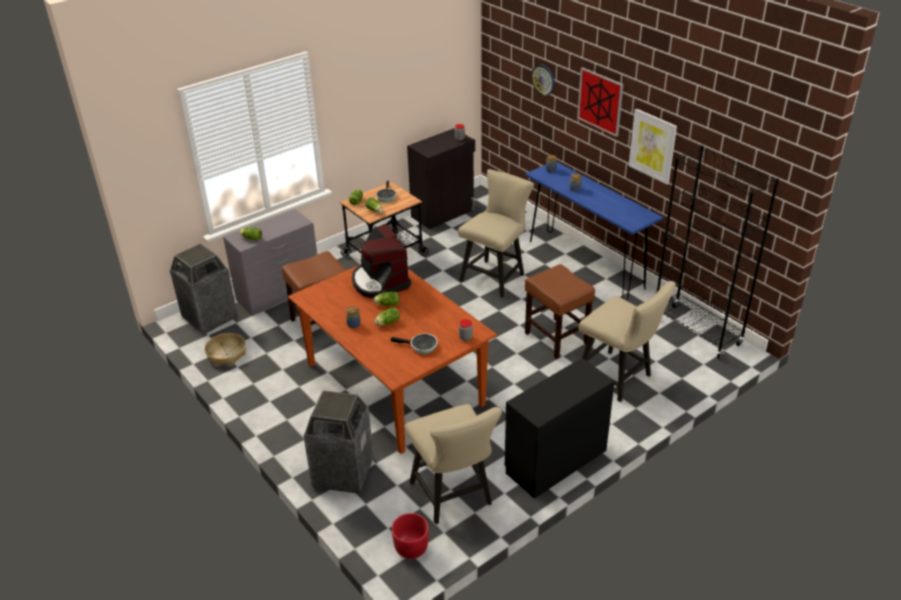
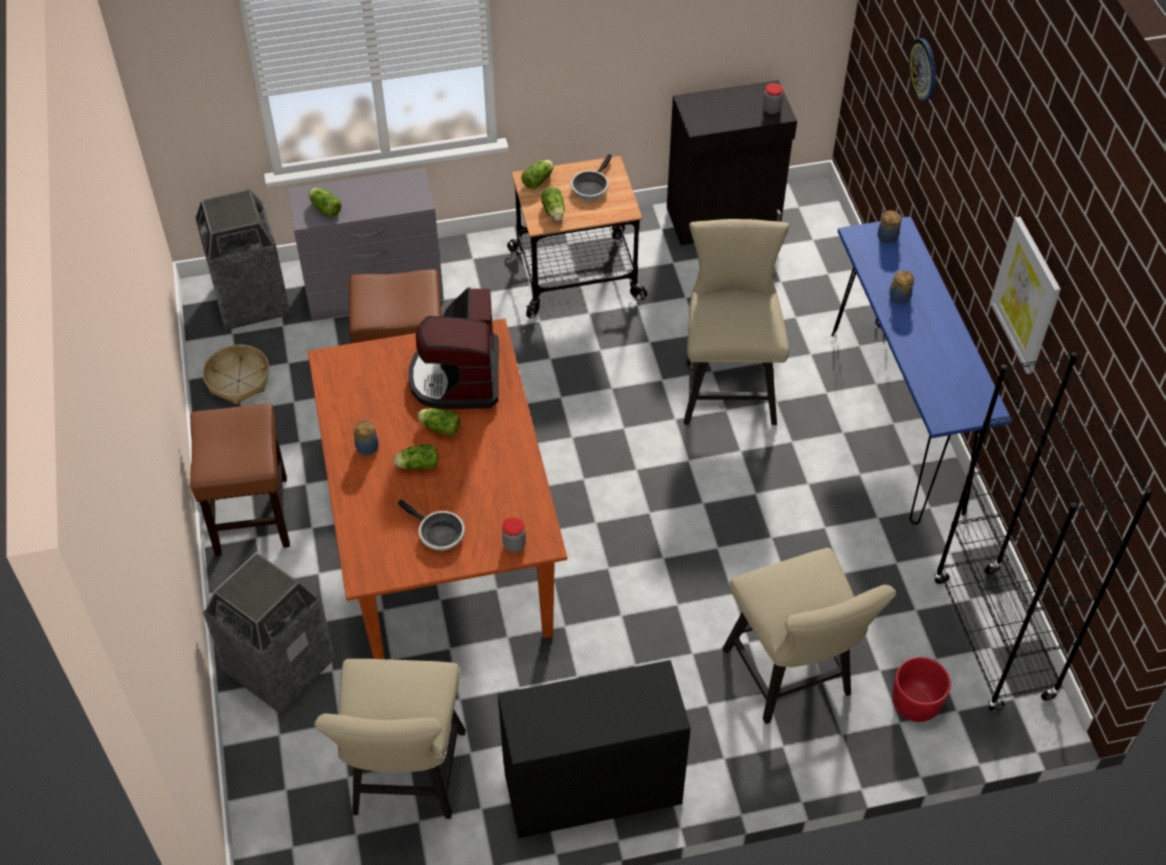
camera: 25 degrees right, 15 degrees up
(411, 548) = (296, 838): red planter -> red planter (915, 703)
(495, 276) = (727, 386): beige chair -> beige chair turned 60 degrees counterclockwise
(555, 338) = (745, 553): brown stool -> brown stool (251, 514)
(600, 101) = (981, 166): picture -> none

